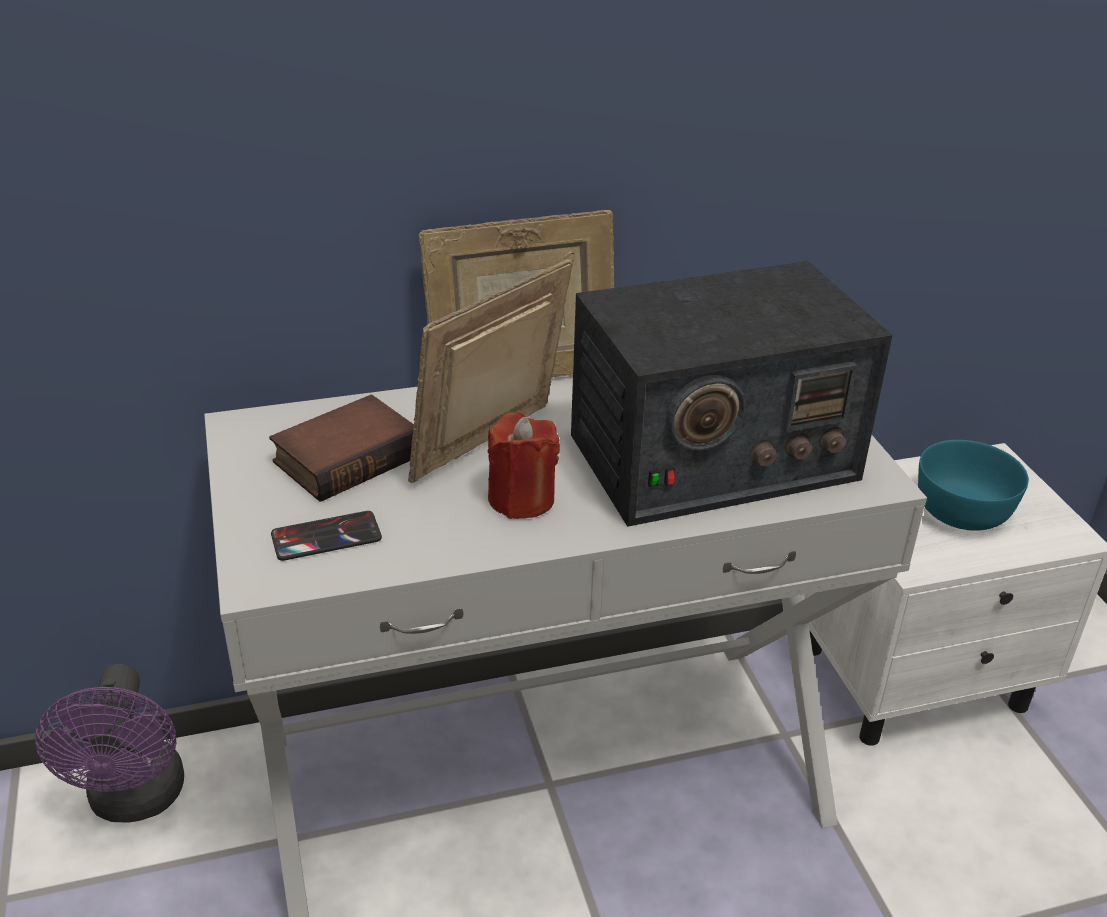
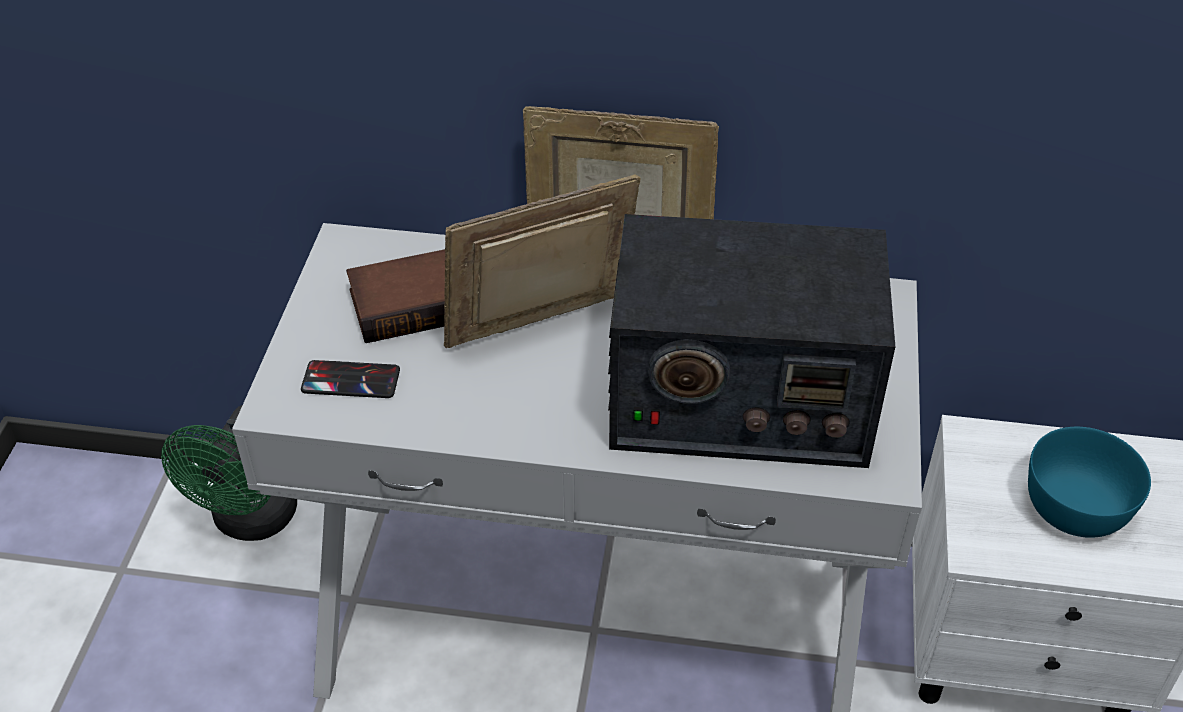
camera: 25 degrees right, 10 degrees up
(135, 801) = (249, 521): purple fan -> green fan
(521, 499) = (534, 392): red candle -> none

